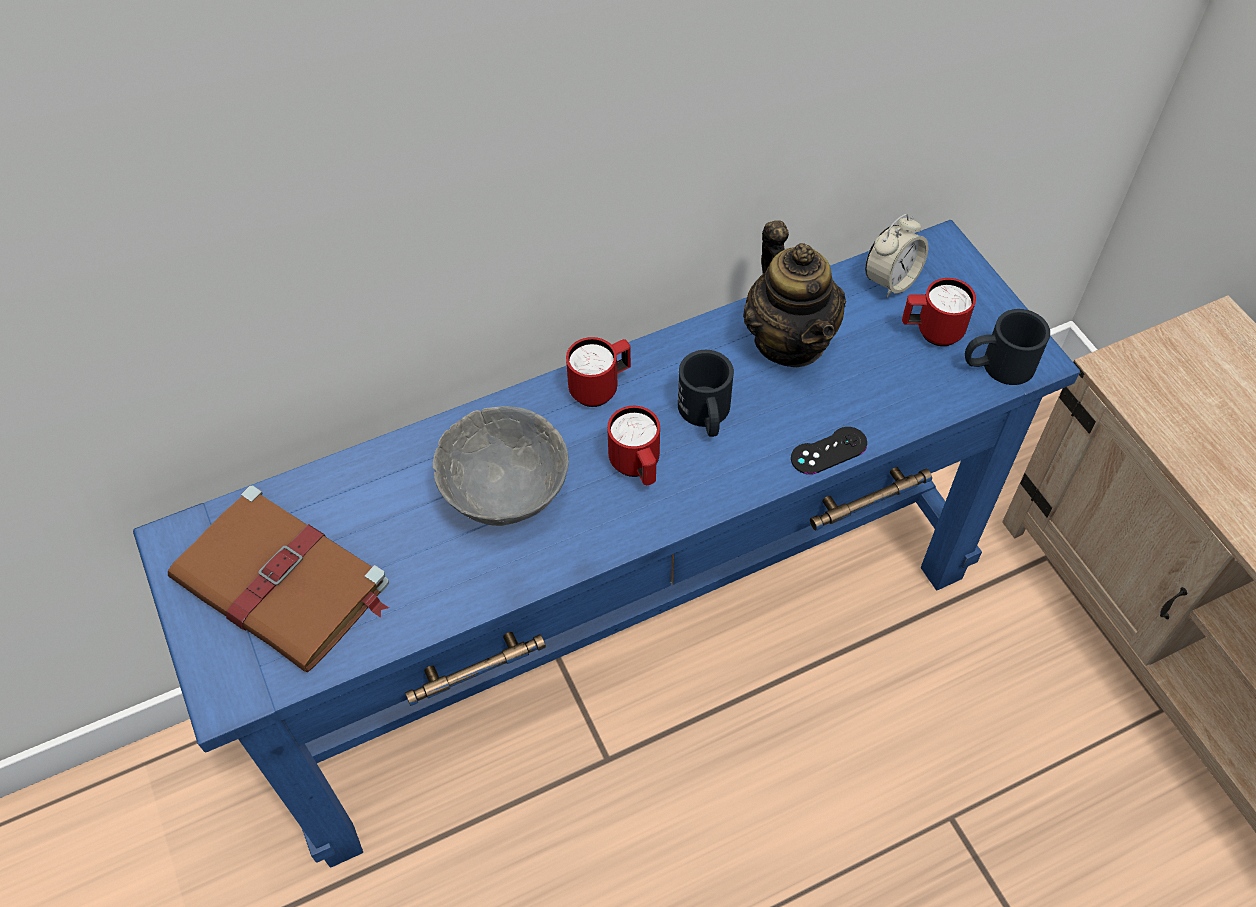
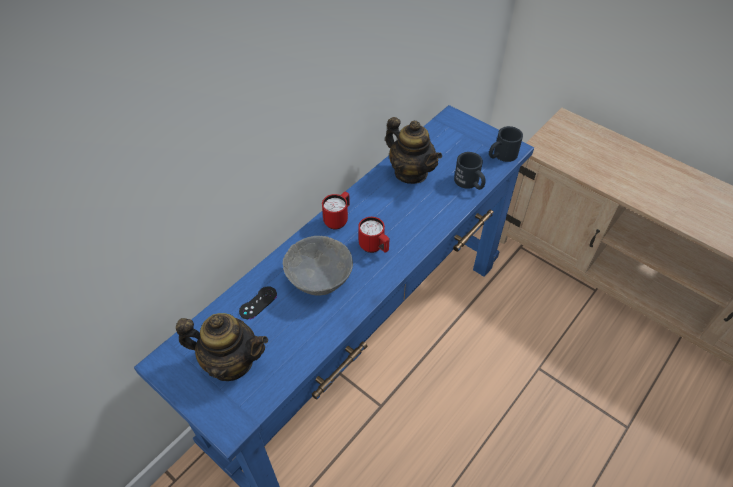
camera: 25 degrees left, 5 degrees down
(284, 583) = (231, 362): brown book -> teapot
(706, 415) = (392, 215): black mug -> black mug (470, 183)
(828, 451) = (453, 212): black game controller -> black game controller (258, 303)
(891, 280) = (439, 135): alarm clock -> none
(931, 332) = (467, 151): red mug -> none

